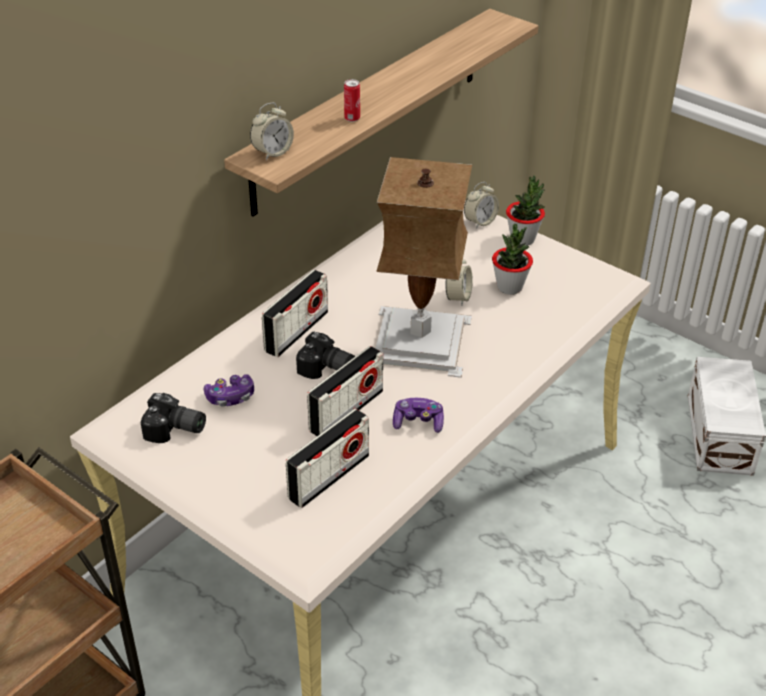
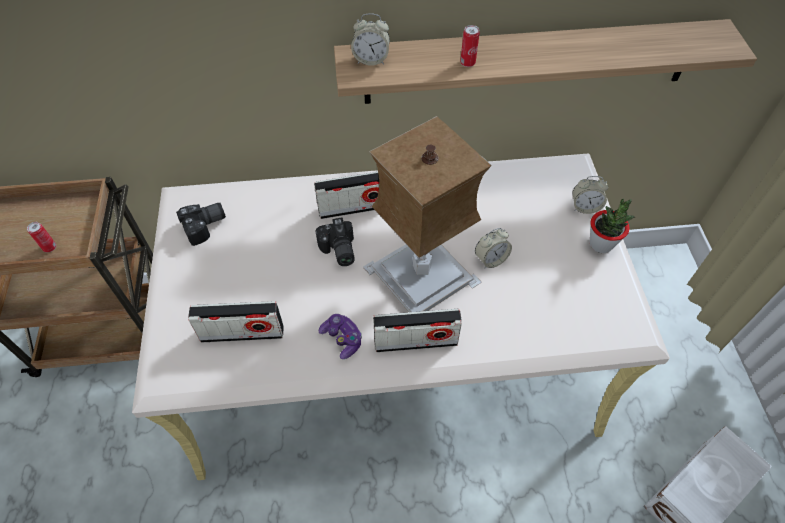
camera: 45 degrees right, 15 degrees up
(26, 552) = (50, 247): none -> can
(175, 430) = (206, 227): camera -> camera turned 90 degrees counterclockwise
(230, 397) = (261, 227): game controller -> none
(346, 411) = (311, 292): radio -> radio (415, 341)
(509, 287) = (540, 278): potted plant -> none

